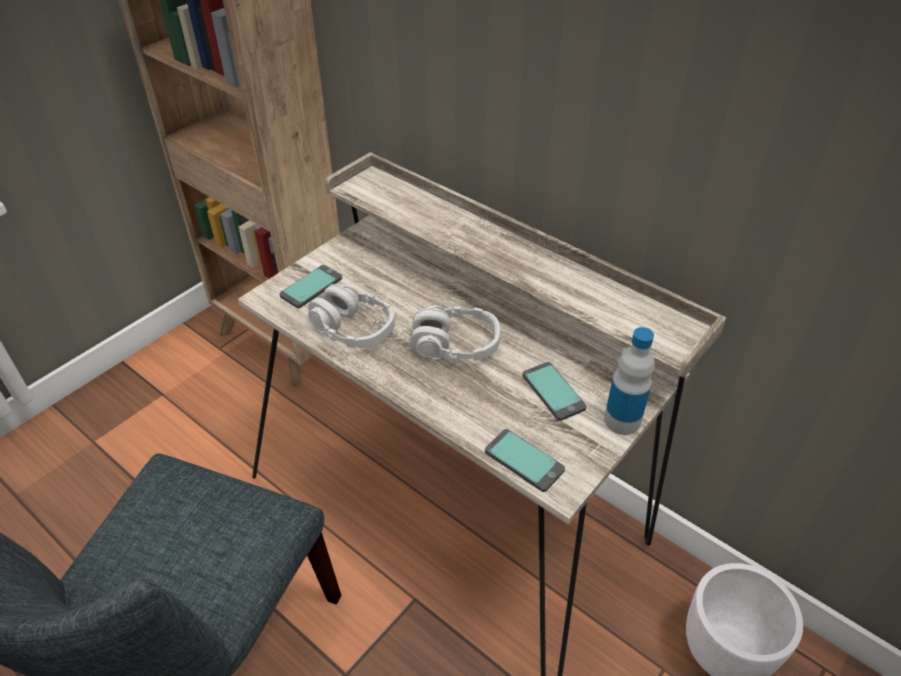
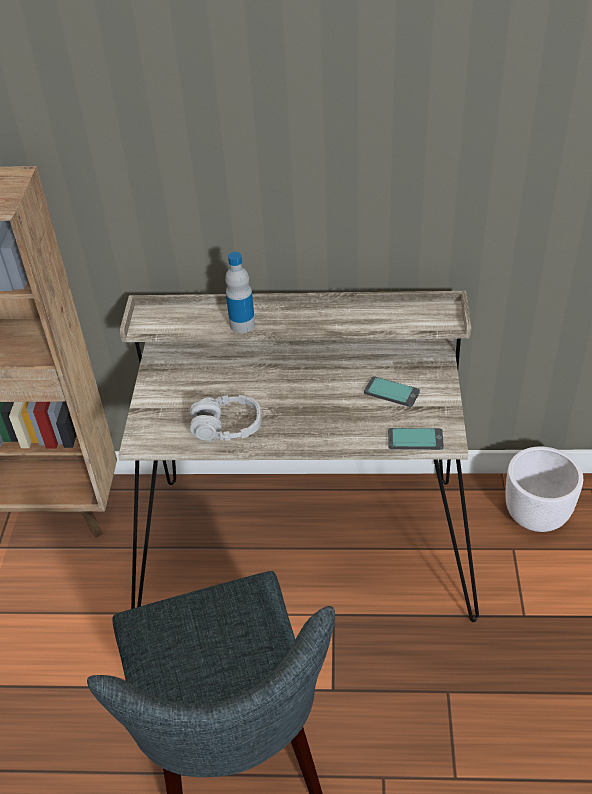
camera: 35 degrees left, 0 degrees up
(311, 287) = (164, 417): phone -> none
(455, 345) = (304, 399): grey headphones -> none
(622, 420) = (444, 386): bottle -> bottle (242, 324)

